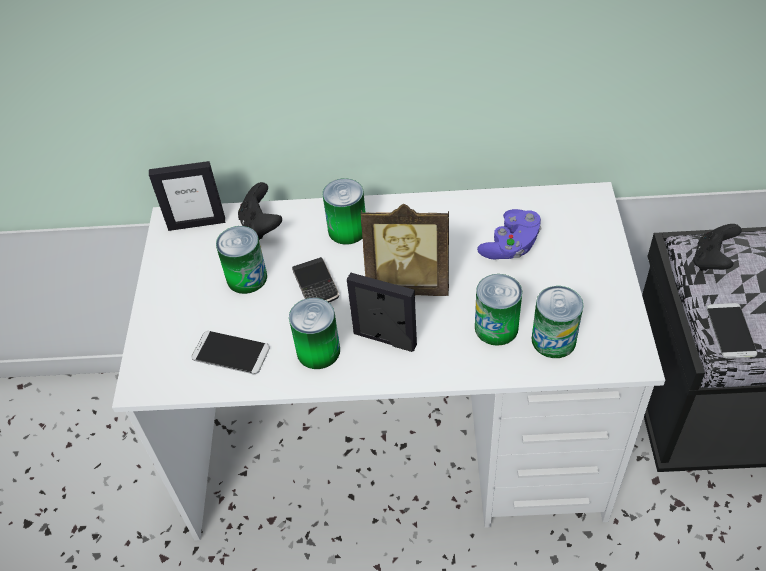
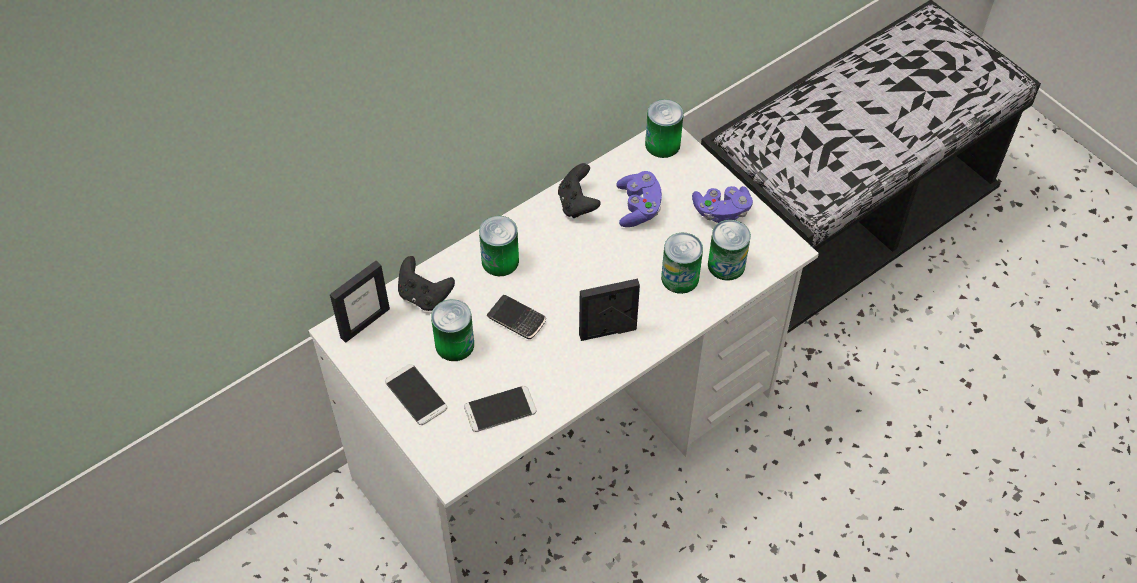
camera: 40 degrees left, 5 degrees up
(318, 351) = (566, 369): can -> can (662, 144)
(408, 283) = (587, 279): picture frame -> none
(590, 288) = (721, 211): none -> purple game controller
(712, 260) = (763, 142): black game controller -> black game controller (577, 204)
(730, 331) = (813, 192): phone -> phone (416, 395)

